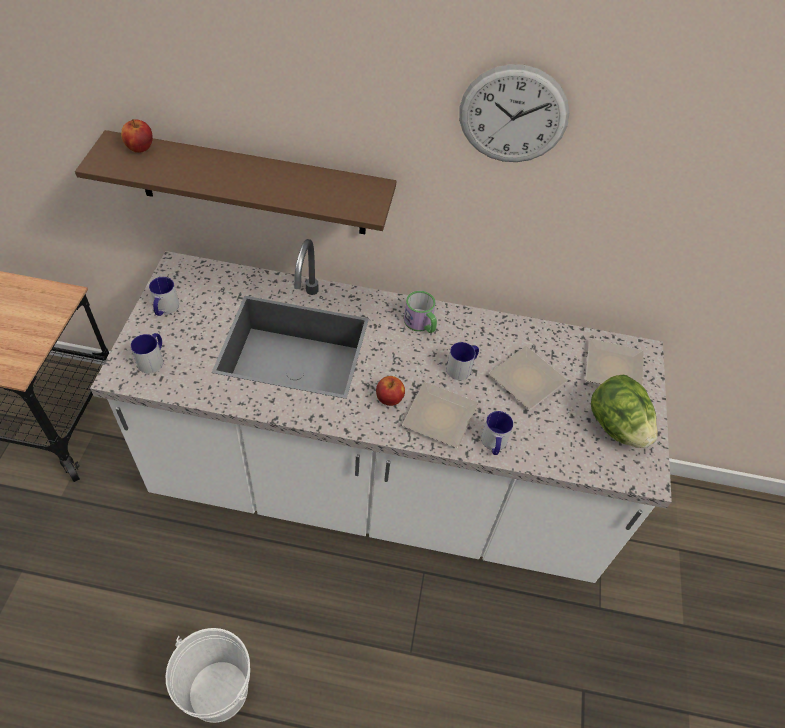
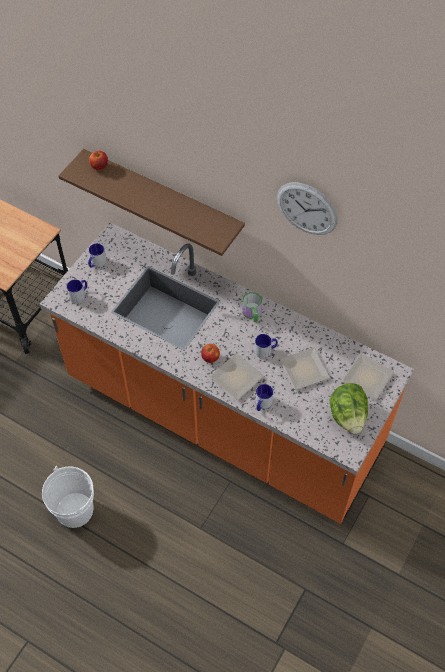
camera: 25 degrees right, 5 degrees up
(379, 488) = (222, 416): white counter -> orange counter

